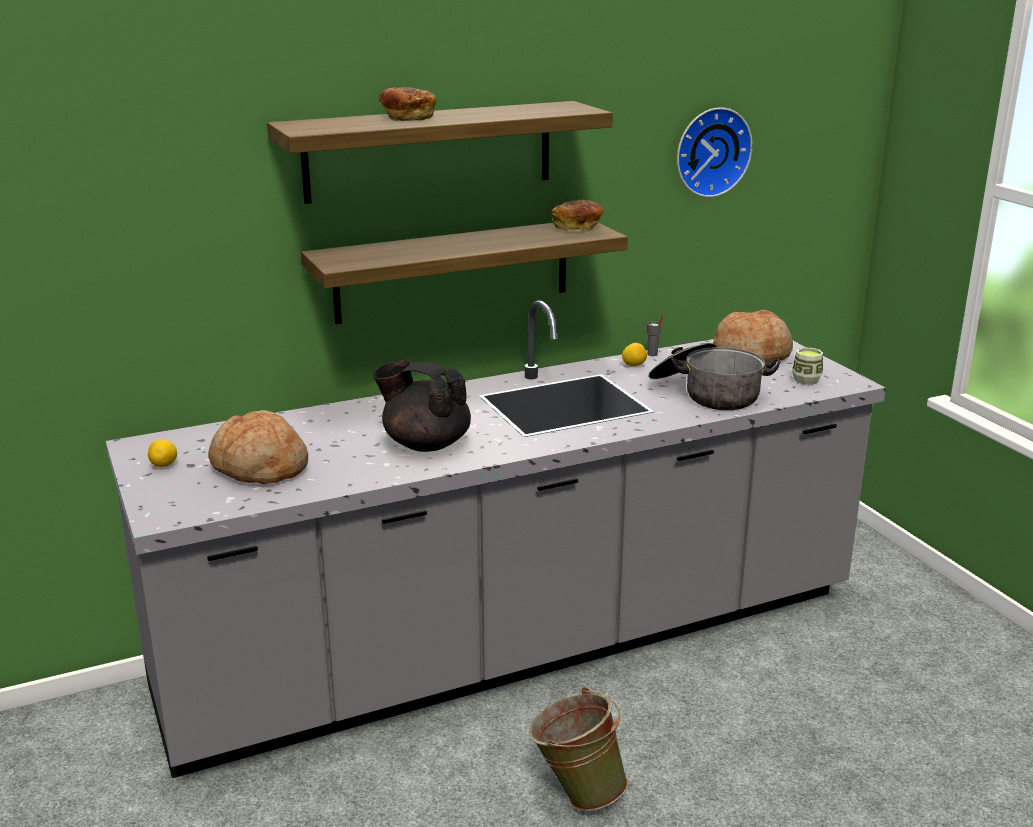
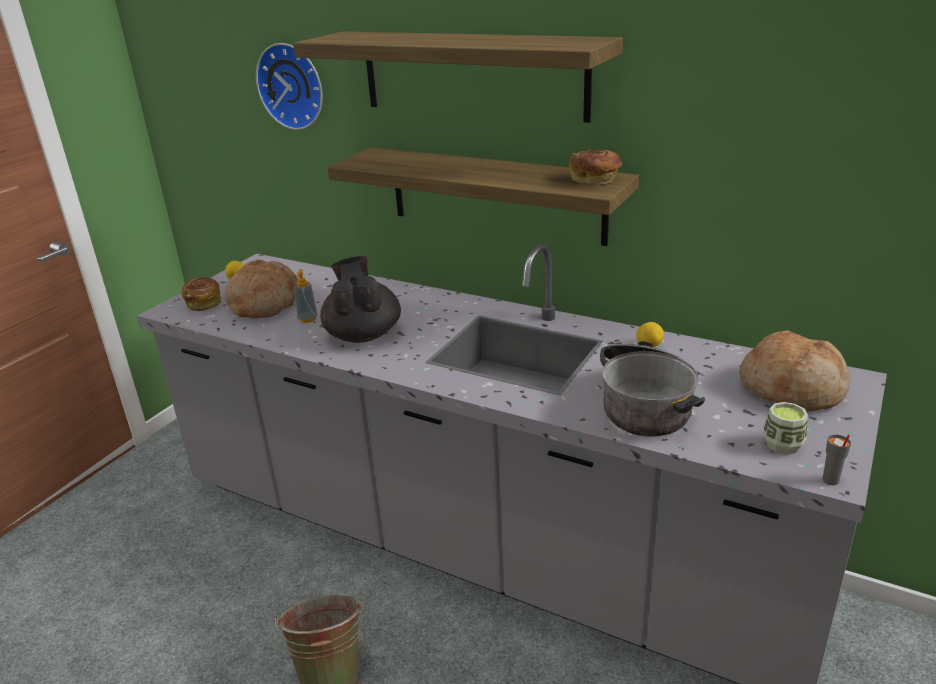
camera: 55 degrees right, 5 degrees up
(342, 457) = (308, 319): none -> soap dispenser
(407, 117) = (422, 37): bread -> bread (204, 303)
(652, 354) = (691, 343): grey cup -> grey cup (830, 480)
(710, 151) = (814, 122): wall clock -> wall clock (293, 86)

